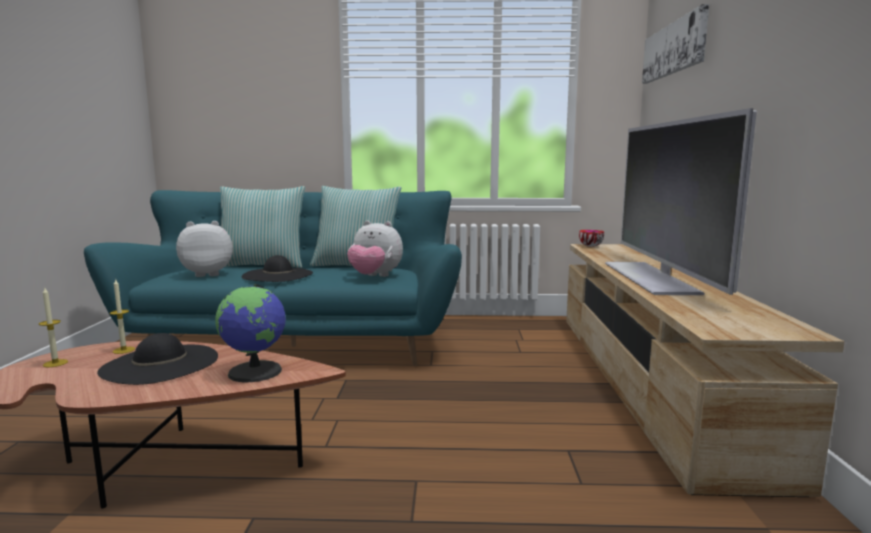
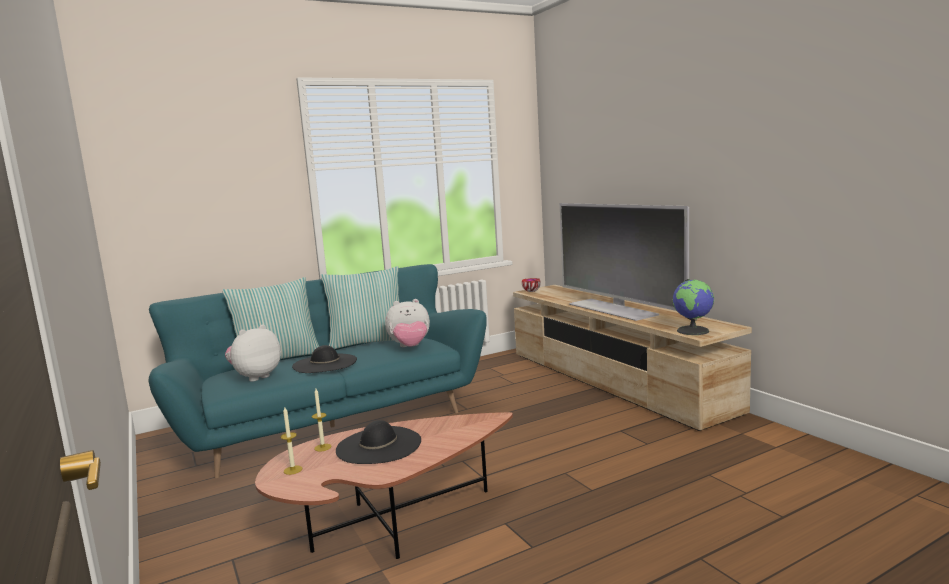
camera: 30 degrees left, 0 degrees up
(256, 372) = (458, 429): globe -> globe (693, 331)
(674, 49) = (577, 144): picture -> none

